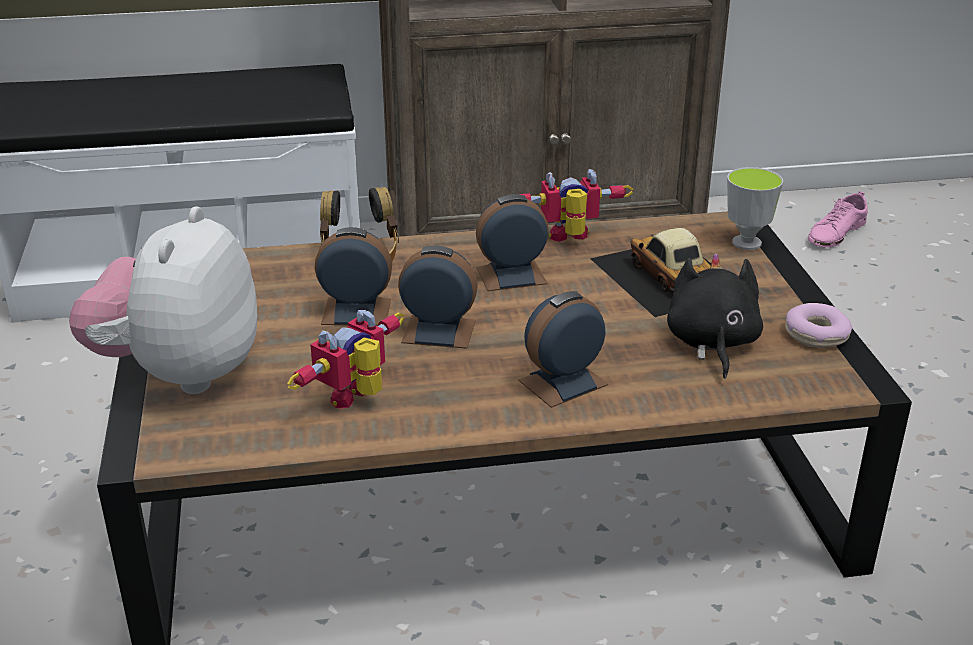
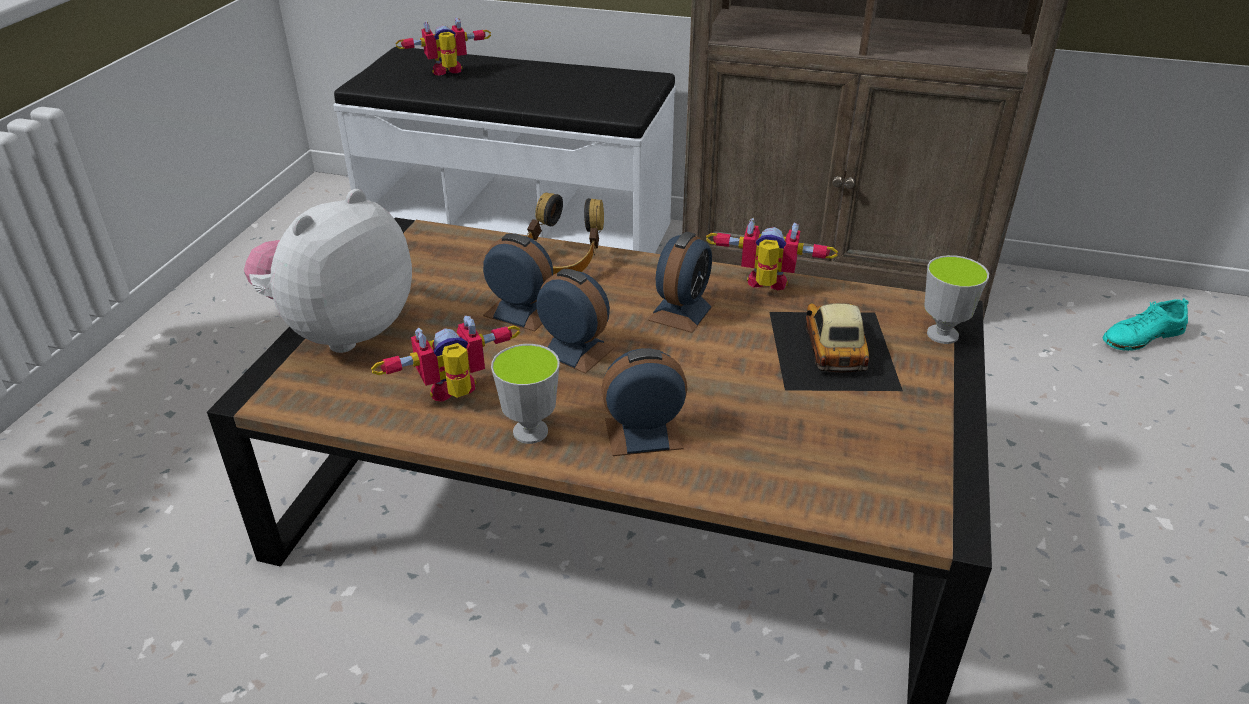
camera: 25 degrees right, 5 degrees up
(94, 101) = (448, 73): none -> toy robot
(458, 409) = (530, 432): none -> cup
(511, 276) = (682, 311): alarm clock -> alarm clock turned 105 degrees clockwise
(711, 343) = (820, 435): black plush toy -> none
(816, 335) = (939, 458): donut -> none
(836, 233) = (1141, 337): pink shoe -> turquoise shoe

